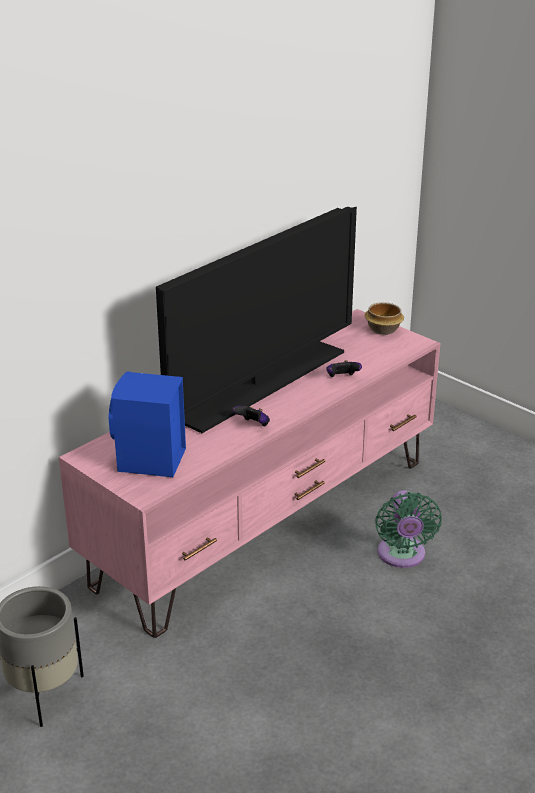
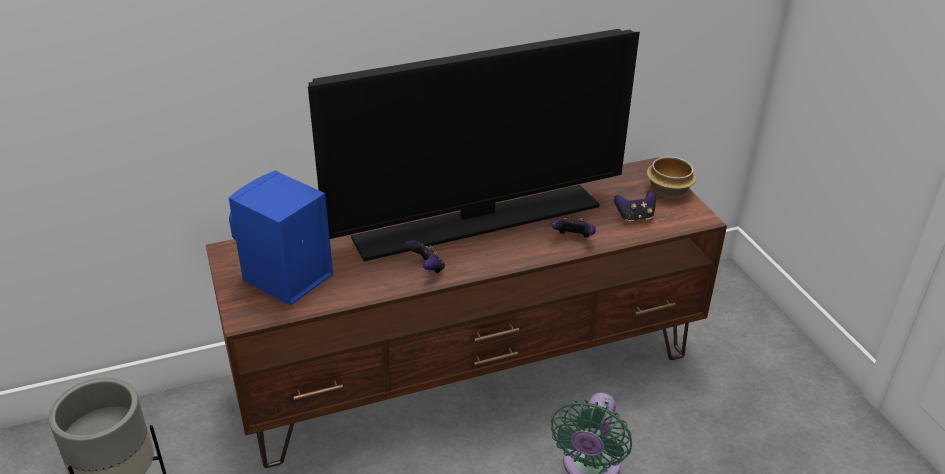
camera: 25 degrees right, 5 degrees up
(267, 520) = (471, 370): pink tv stand -> brown tv stand
(374, 353) = (634, 217): none -> game controller

